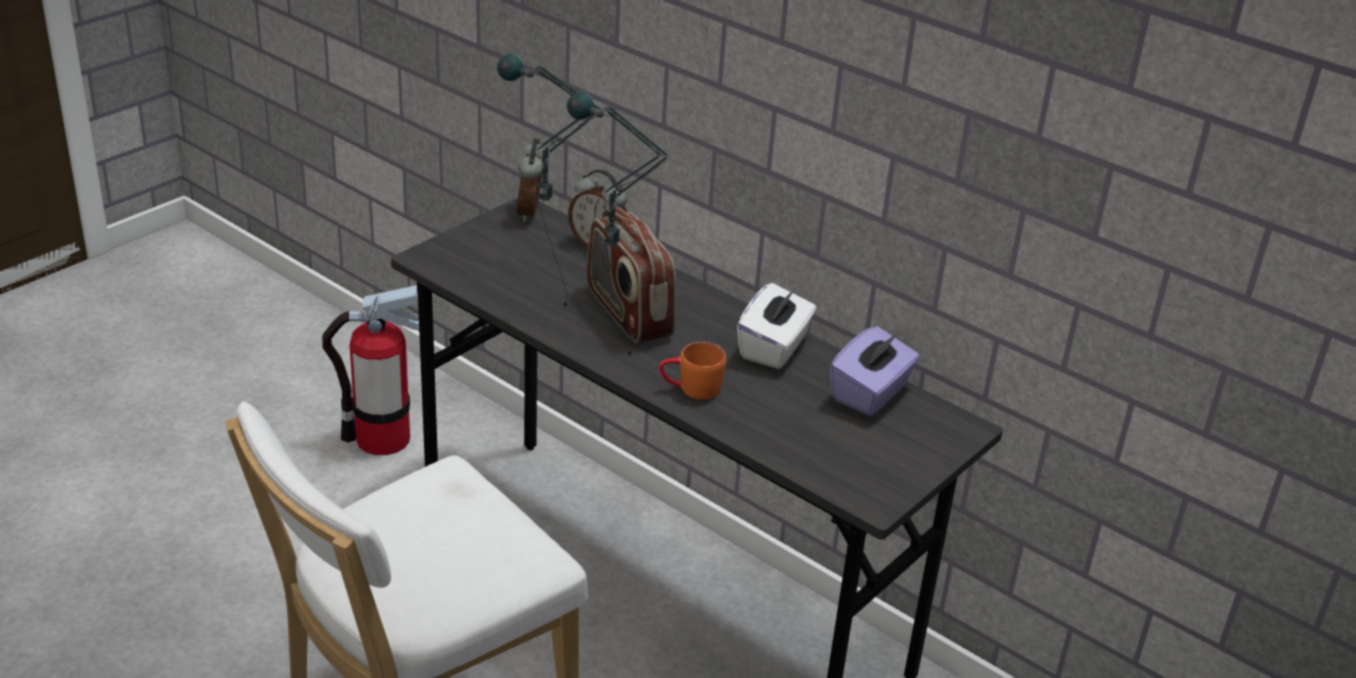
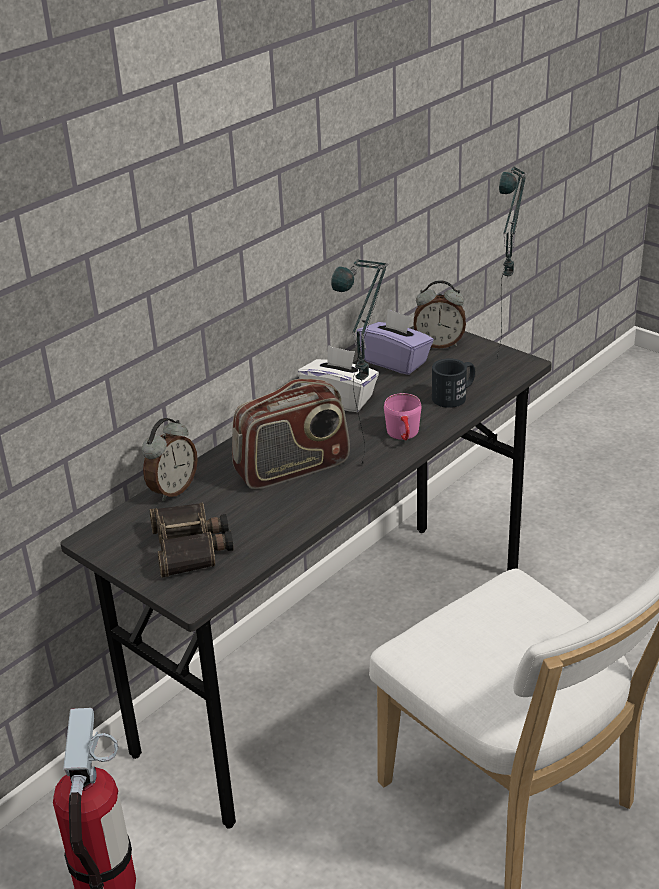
camera: 85 degrees left, 0 degrees up
(501, 256) = (191, 547): none -> binoculars
(532, 213) = (102, 534): alarm clock -> alarm clock (439, 344)
(547, 311) = (293, 512): table lamp -> table lamp (504, 365)
(690, 389) = (404, 435): orange mug -> pink mug
(784, 434) = (454, 396): none -> black mug

